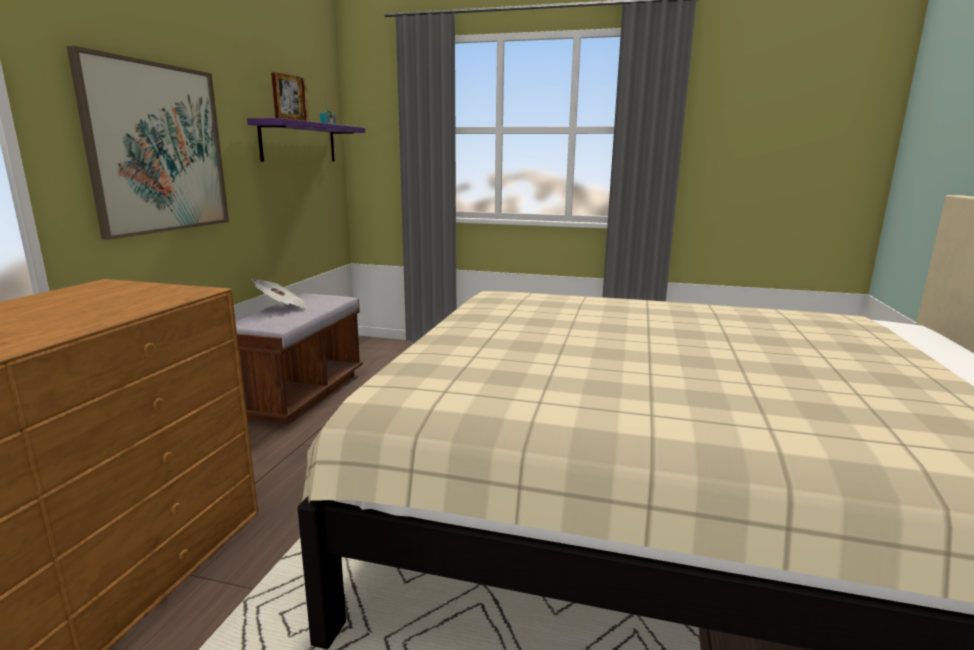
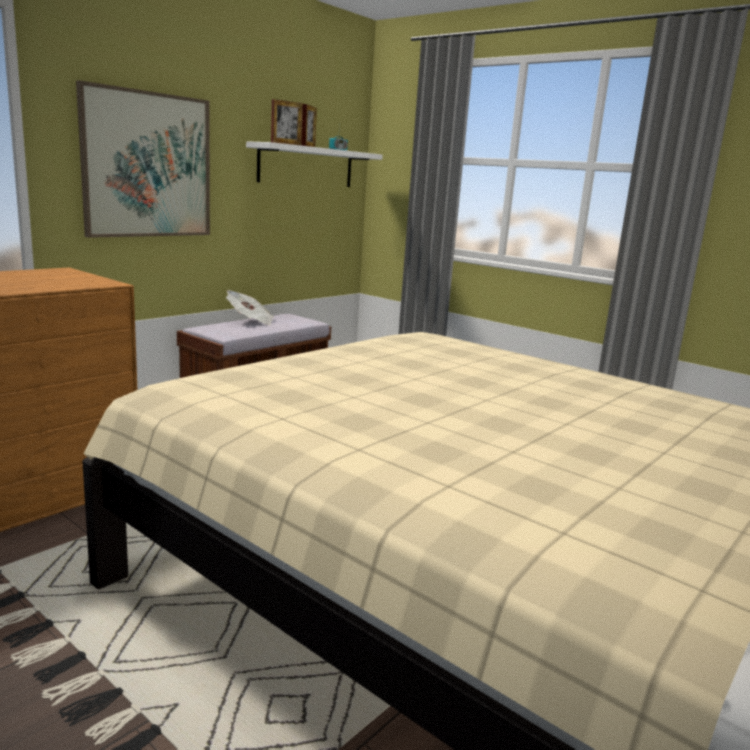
camera: 25 degrees right, 0 degrees up
(299, 142) = (306, 166): purple shelf -> white shelf

